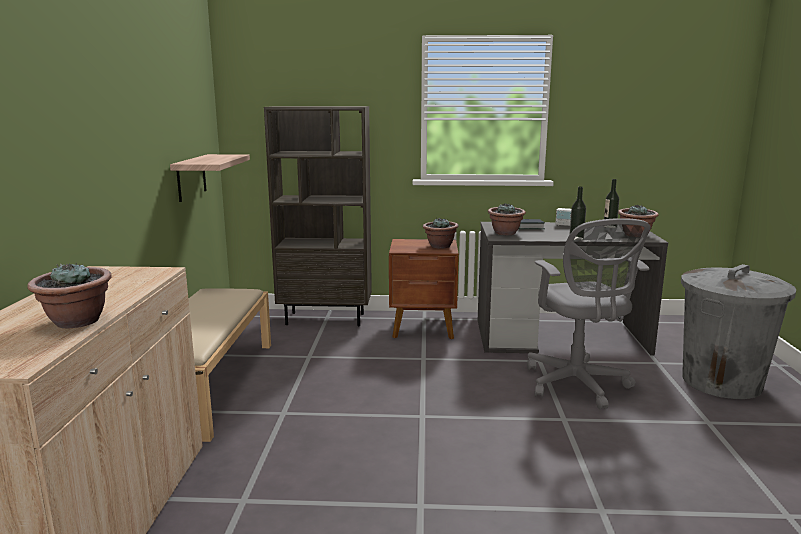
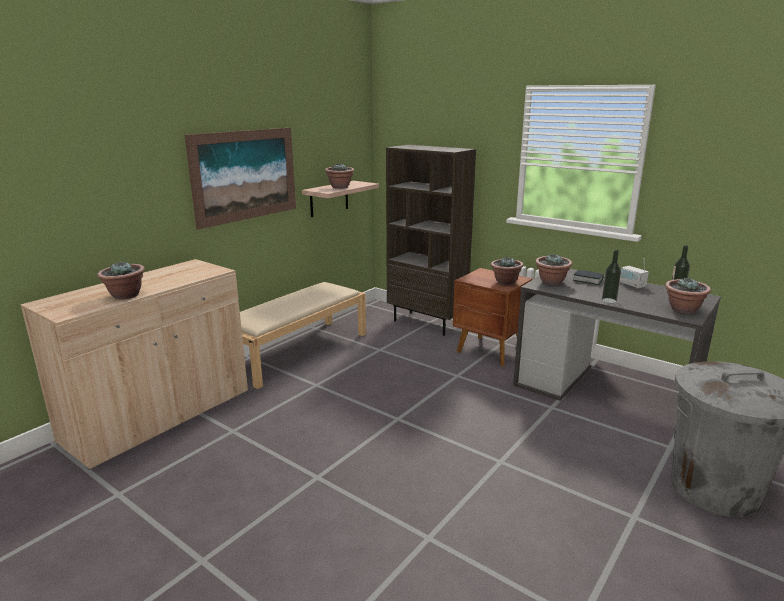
camera: 35 degrees right, 5 degrees up
(121, 140) = (245, 175): none -> picture
(214, 159) = (340, 187): none -> potted plant
(577, 385) = (555, 439): grey office chair -> none

